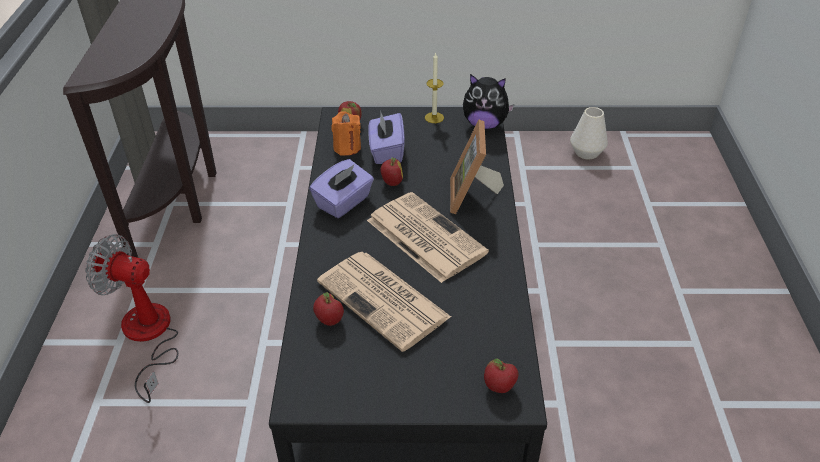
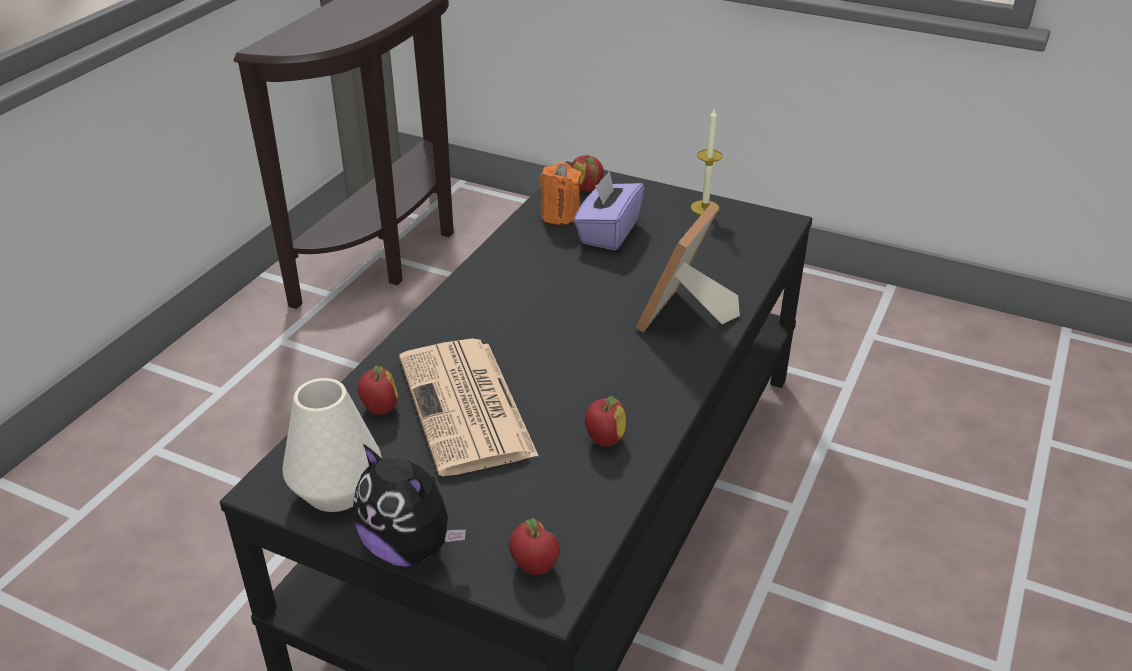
camera: 25 degrees right, 5 degrees down
(148, 337) = (254, 396): fan -> none
(344, 202) = (506, 278): purple tissue box -> none
(392, 183) = (586, 271): apple -> apple (604, 439)
(424, 236) = (578, 347): newspaper -> none
(485, 124) = (771, 233): plush toy -> plush toy (410, 547)
(586, 152) = (986, 342): white vase -> white vase (336, 490)

